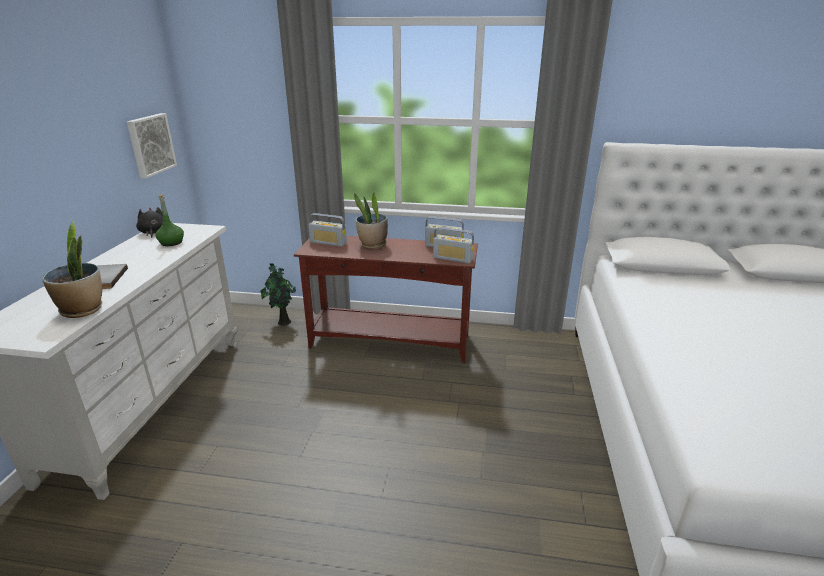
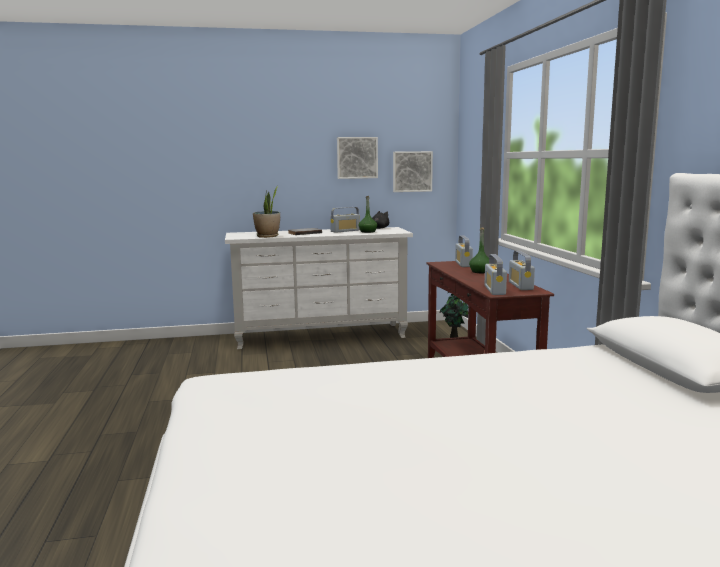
camera: 70 degrees right, 15 degrees down
(91, 139) = (357, 157): none -> picture
(137, 252) = (345, 231): none -> radio
(372, 245) = (480, 272): potted plant -> green bottle

